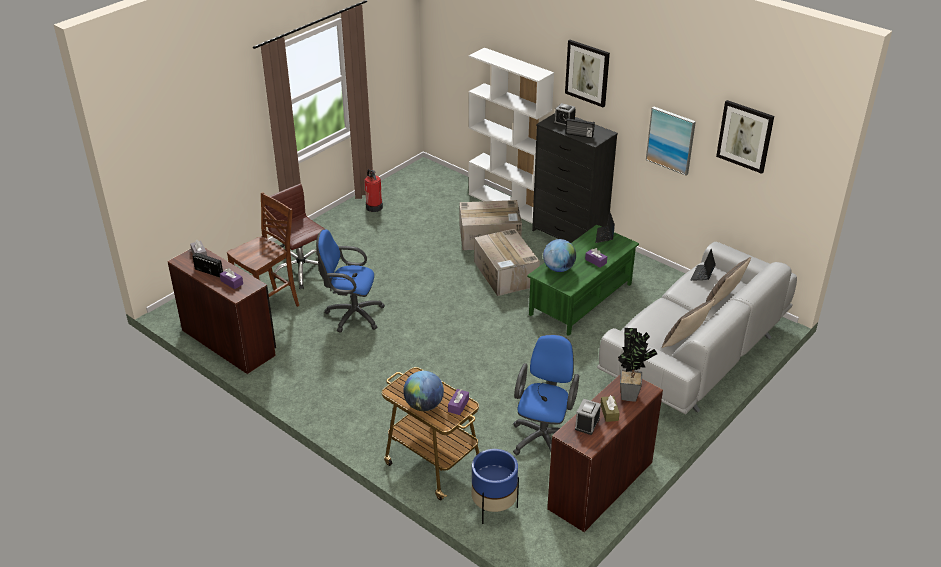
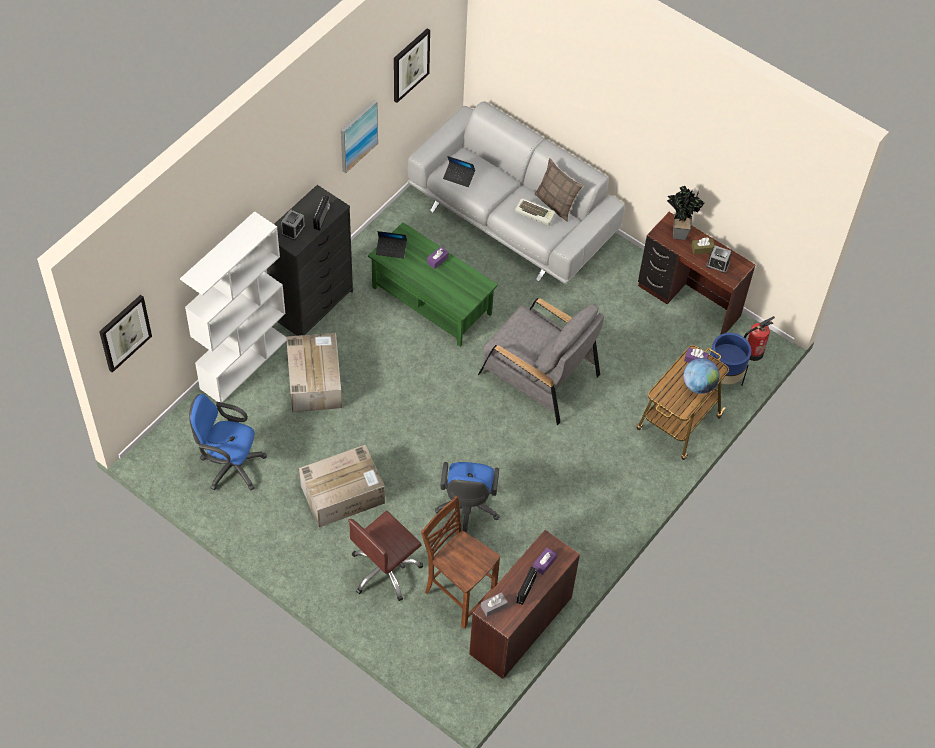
camera: 95 degrees left, 20 degrees up
(374, 207) = (246, 505): fire extinguisher -> fire extinguisher (753, 352)
(497, 363) = (538, 375): none -> grey armchair
(506, 274) = (388, 365): cardboard box -> cardboard box (343, 494)
(544, 436) = (635, 339): blue office chair -> blue office chair (229, 465)
(558, 268) = (451, 292): globe -> none
(587, 73) = (280, 175): picture -> picture (124, 332)
(665, 322) = (535, 213): none -> keyboard
(723, 301) = (494, 168): pillow -> none

